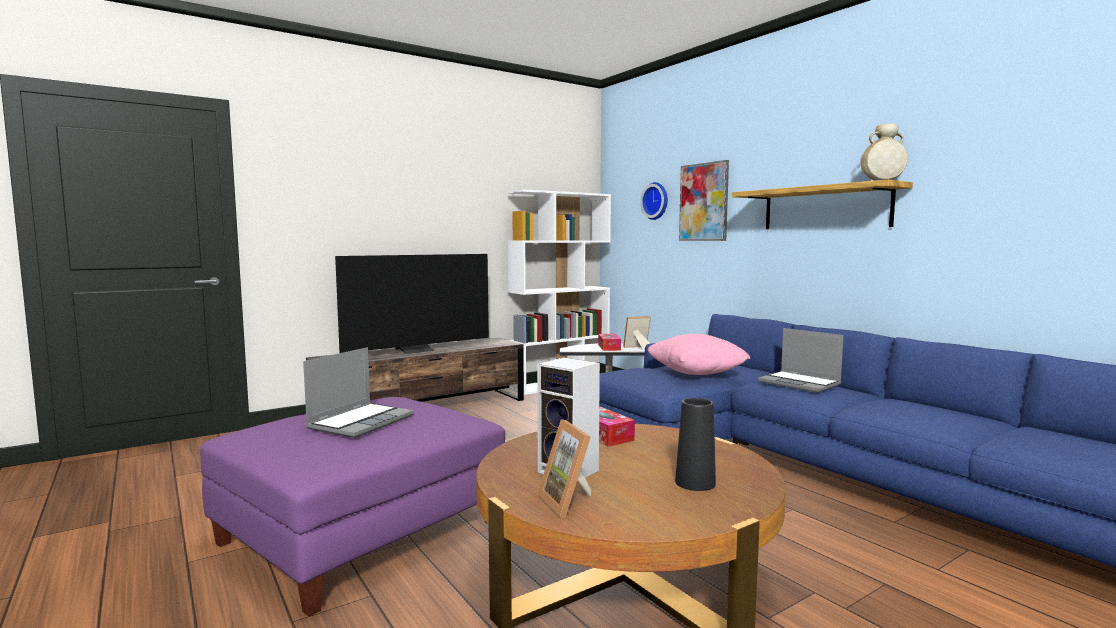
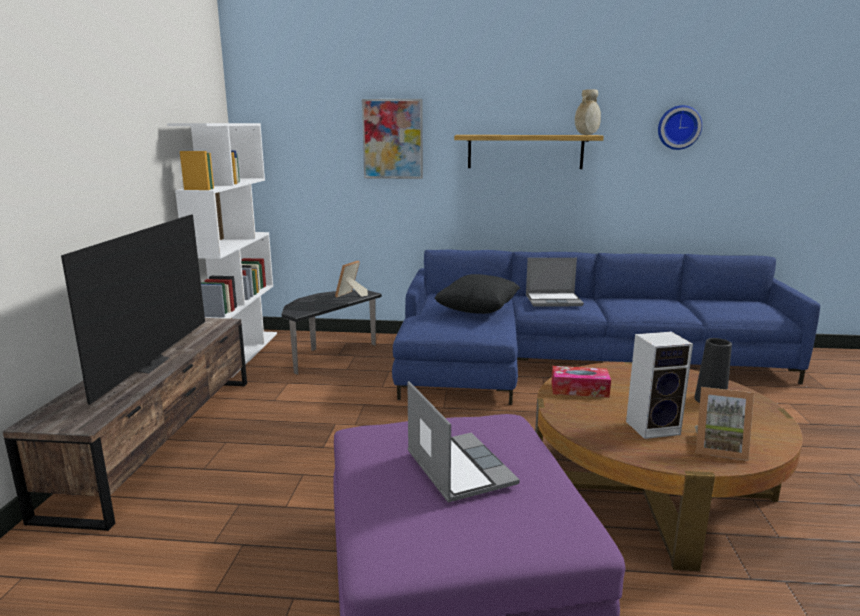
camera: 50 degrees left, 10 degrees up
(609, 347) = (324, 300): tissue box -> none
(656, 201) = (326, 134): wall clock -> wall clock (678, 127)
(695, 374) = (477, 311): pink pillow -> black pillow

